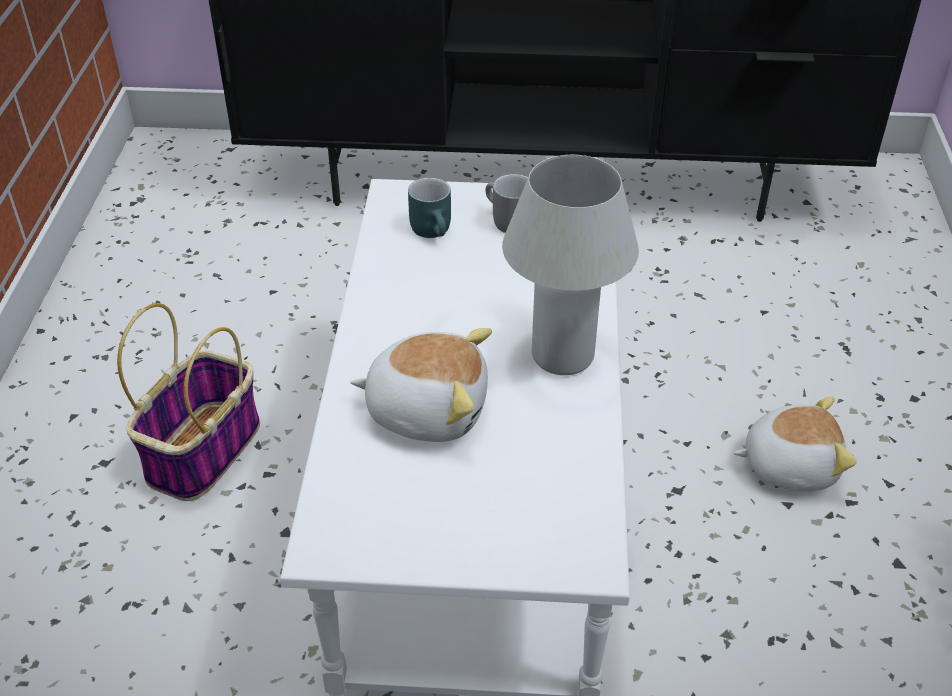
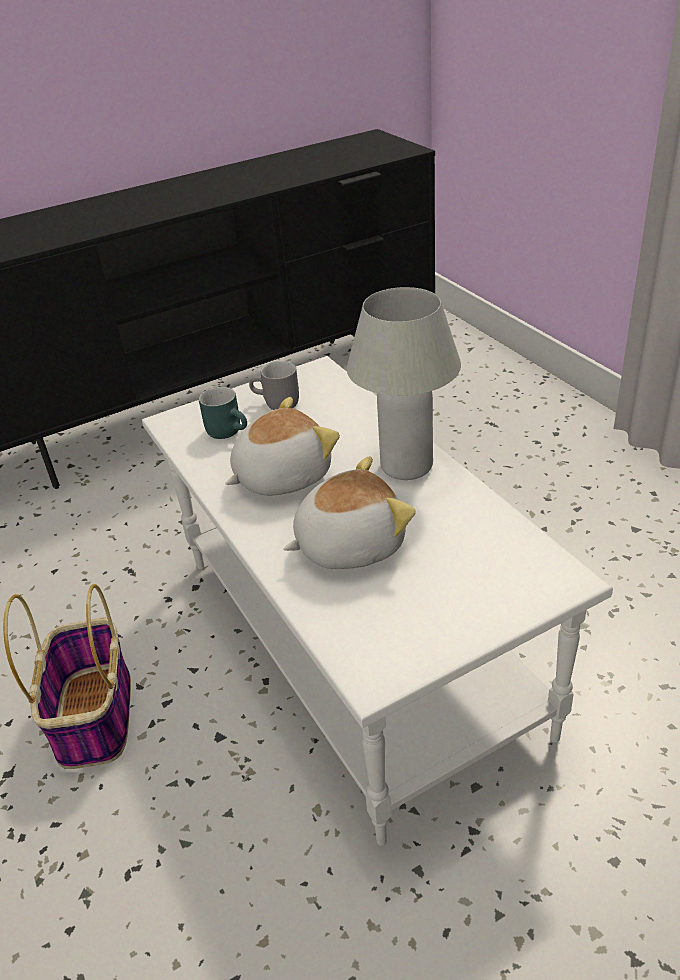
camera: 30 degrees left, 5 degrees down
(789, 464) = (523, 505): plush toy -> plush toy (281, 476)

